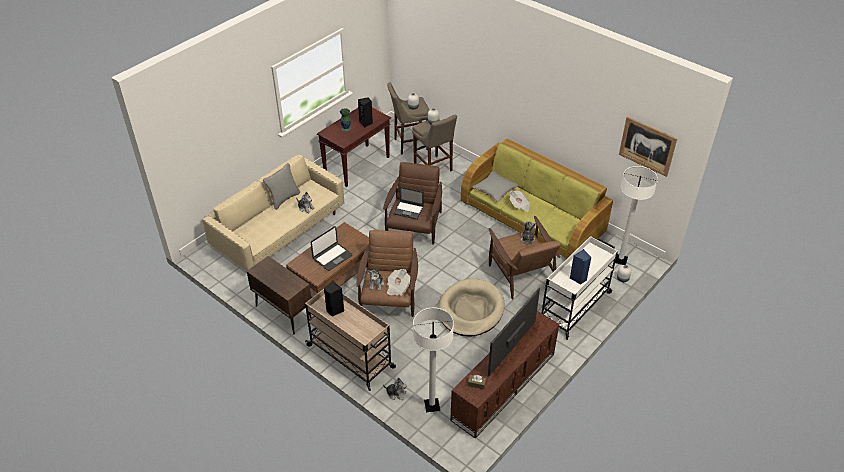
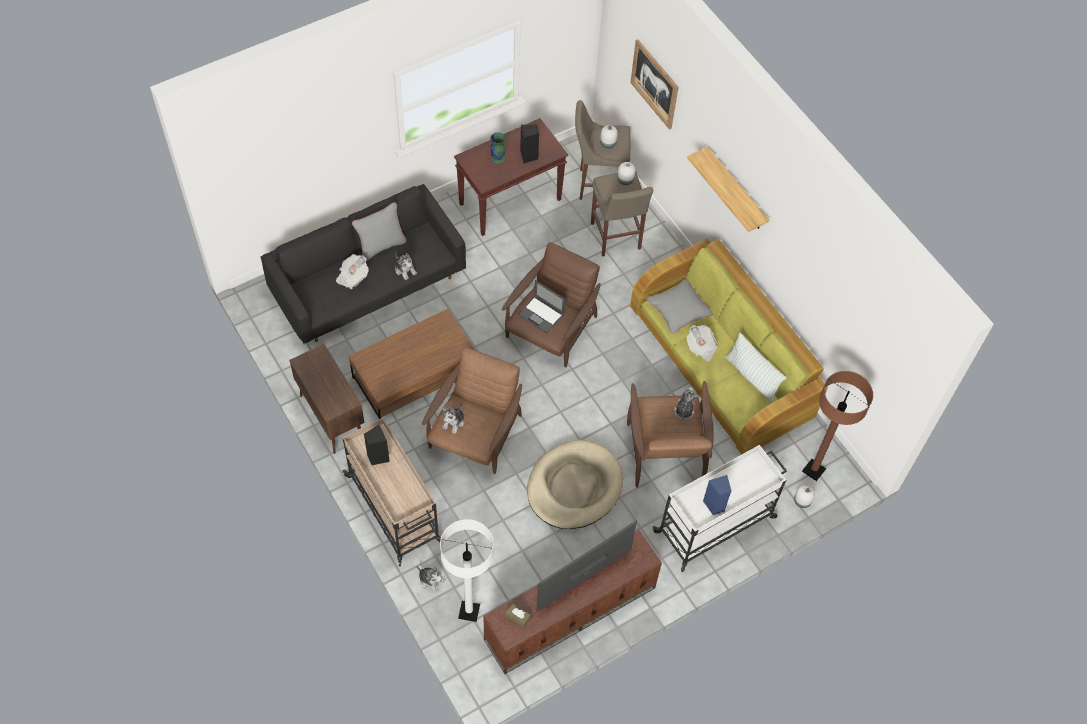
camera: 15 degrees right, 15 degrees up
(279, 230) = (368, 284): beige sofa -> black sofa
(332, 257) = (412, 362): laptop -> none
(397, 287) = (479, 436): newspaper -> newspaper (352, 276)
(513, 94) = (735, 190): none -> shelf
(559, 213) = (752, 377): none -> pillow
(620, 260) = (813, 470): white floor lamp -> brown floor lamp
(647, 146) = (878, 347): picture -> picture (654, 84)

